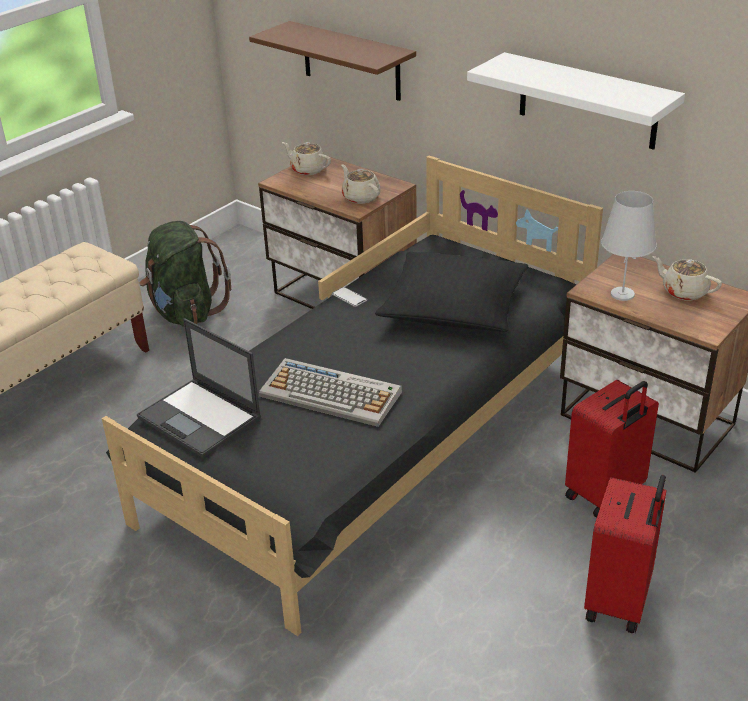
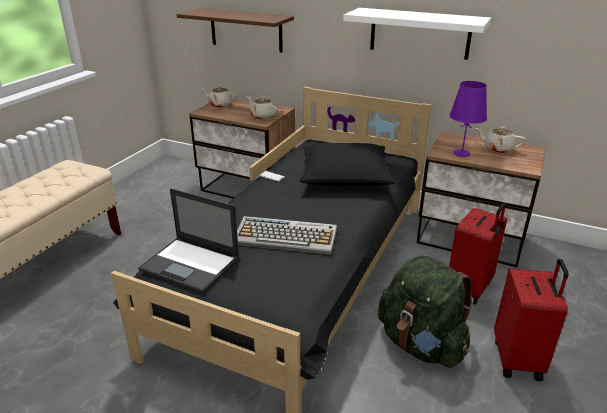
camera: 15 degrees left, 5 degrees down
(186, 312) = (142, 207): green backpack -> green backpack (421, 344)
(622, 294) = (461, 153): white table lamp -> purple table lamp

